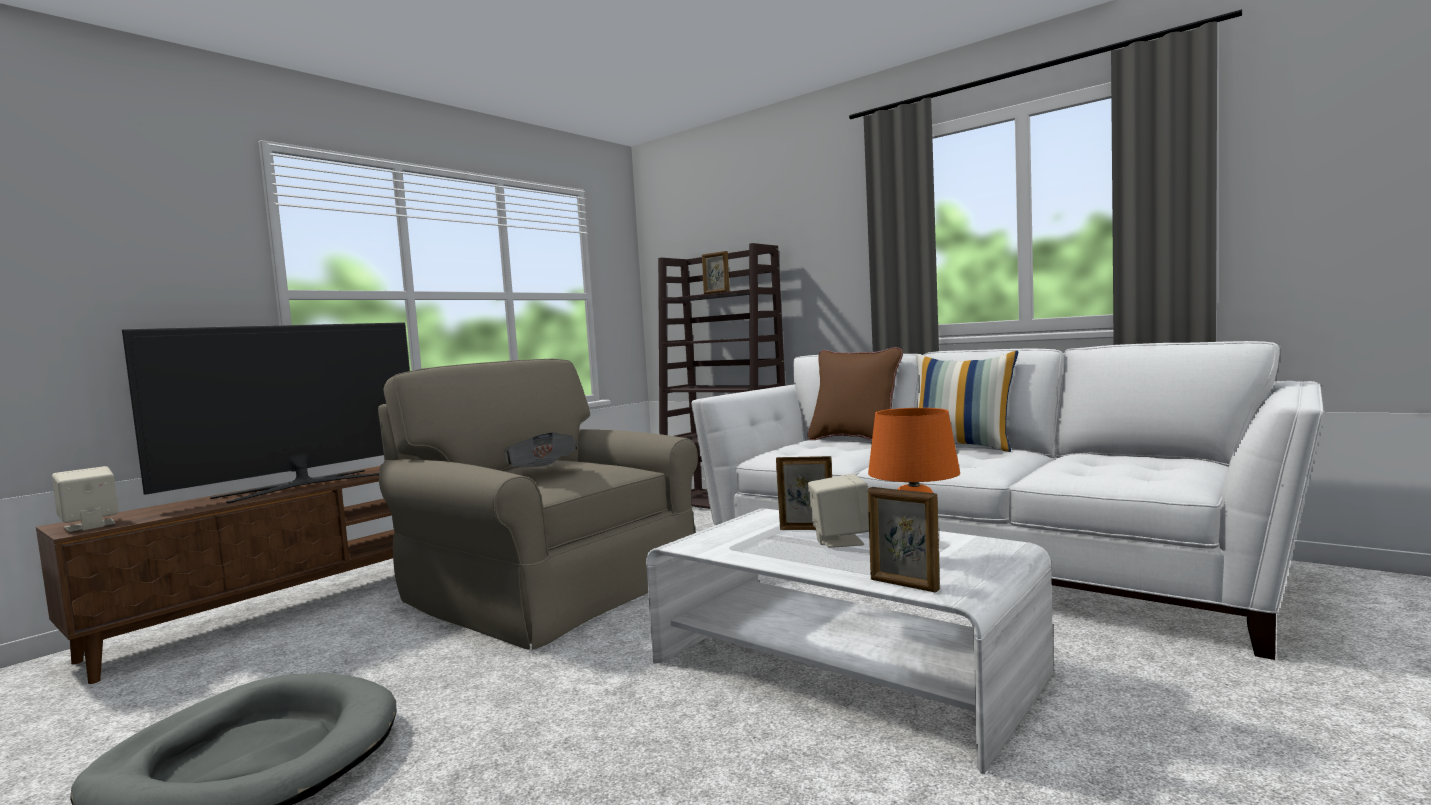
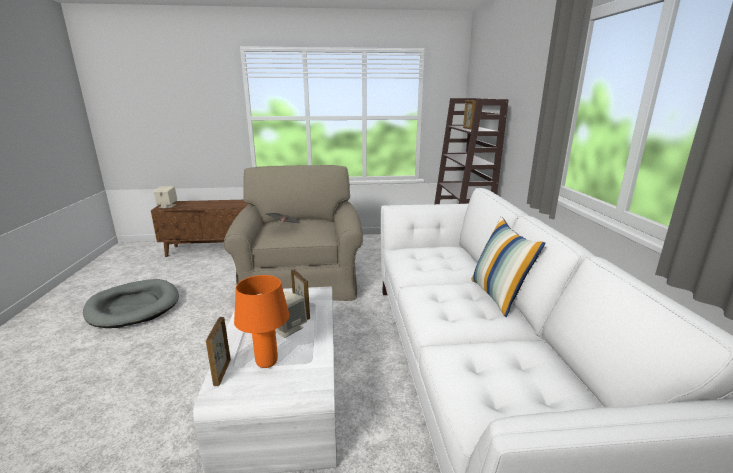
camera: 45 degrees right, 15 degrees up
(301, 485) = (238, 203): television -> none
(855, 440) = (471, 258): brown pillow -> none

